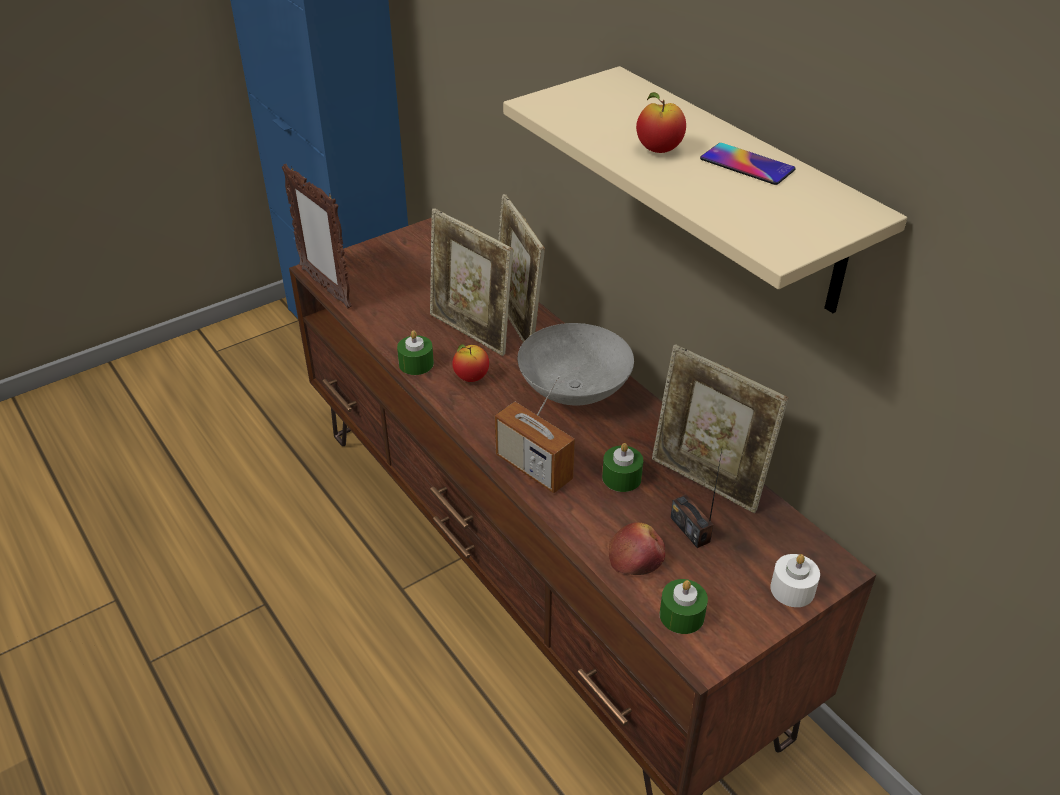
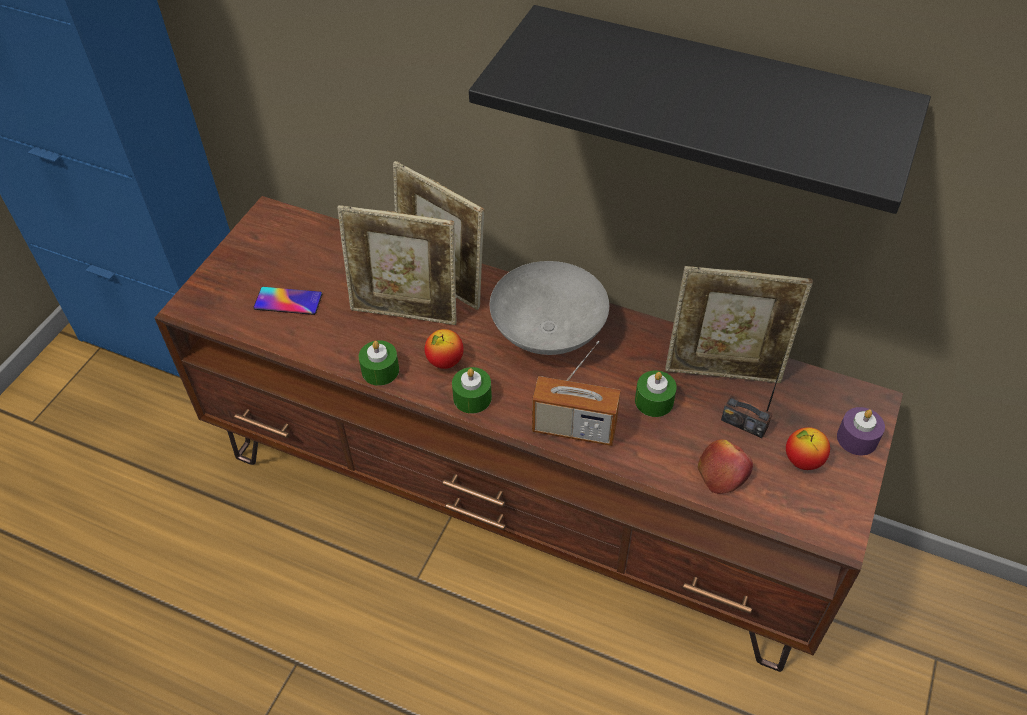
camera: 30 degrees left, 10 degrees up
(325, 288) = (216, 325): picture frame -> none
(658, 150) = (671, 98): apple -> apple (802, 460)
(681, 615) = (796, 507): green candle -> green candle (472, 398)
(738, 191) = (712, 103): beige shelf -> black shelf
(747, 164) = (760, 86): phone -> phone (288, 301)
(792, 589) = (857, 438): white candle -> purple candle

